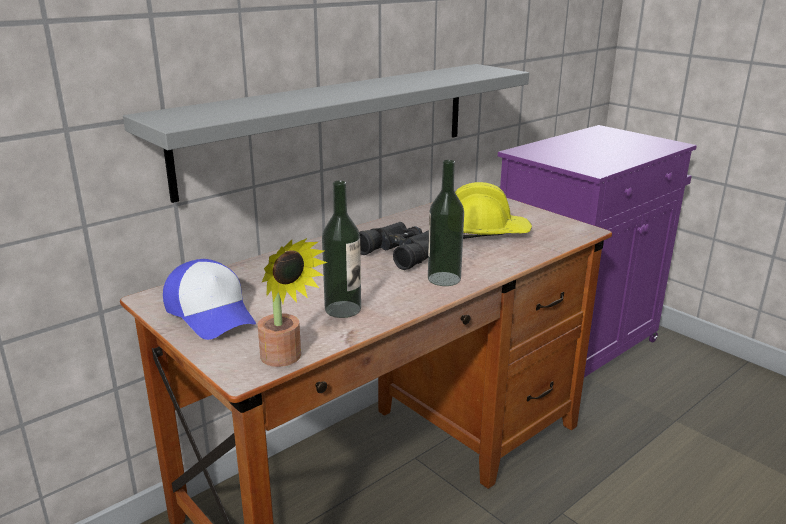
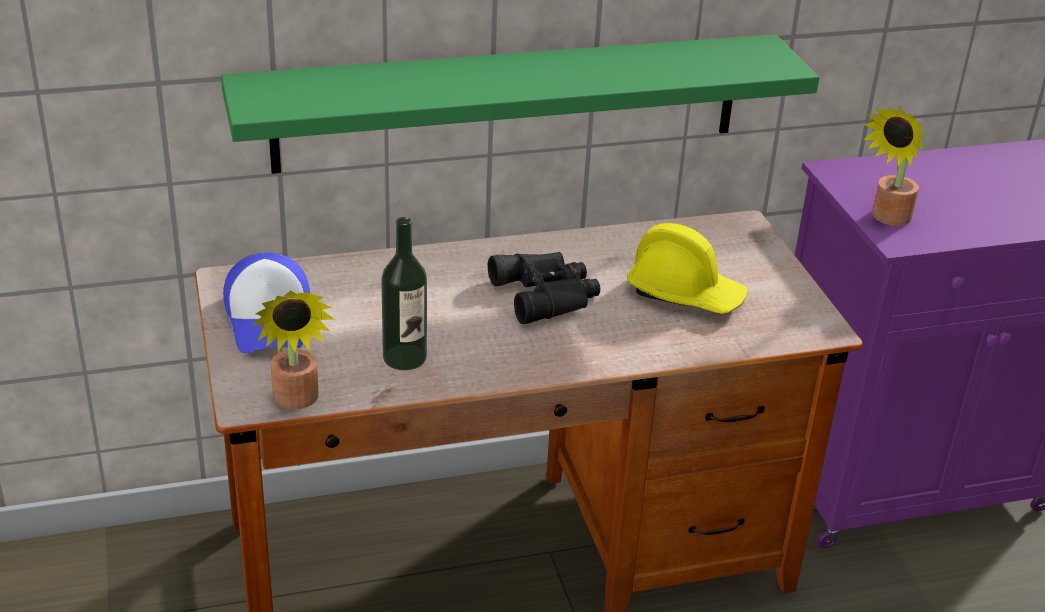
camera: 25 degrees right, 10 degrees up
(333, 125) = (510, 102): grey shelf -> green shelf
(444, 279) = (556, 351): bottle -> none
(575, 164) = (887, 219): none -> potted plant

